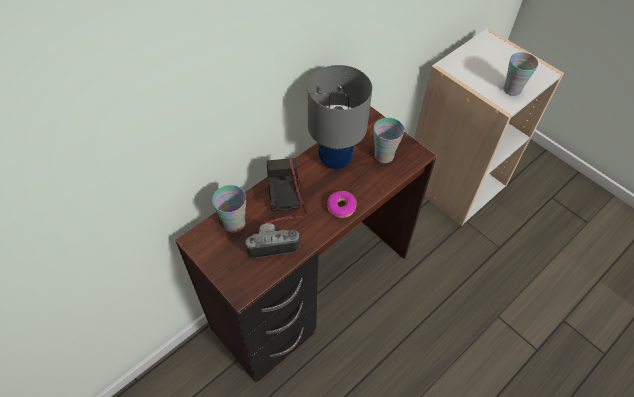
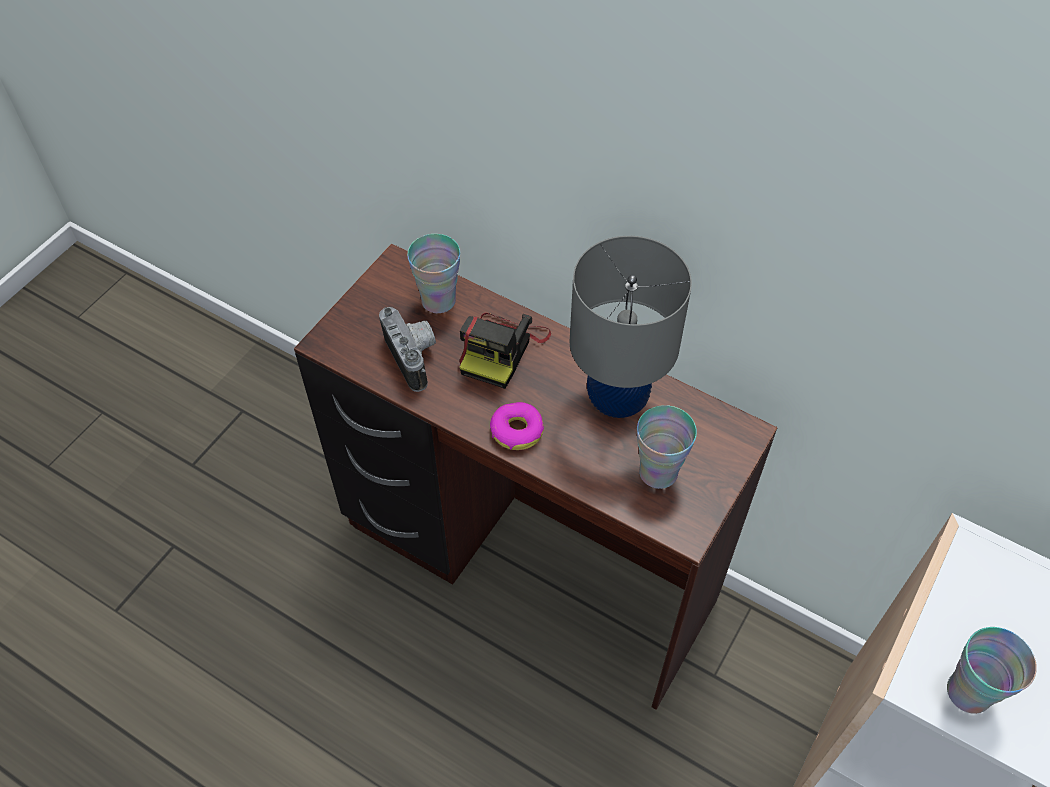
camera: 75 degrees right, 0 degrees up
(283, 201) = (502, 349): camera -> camera turned 135 degrees clockwise

